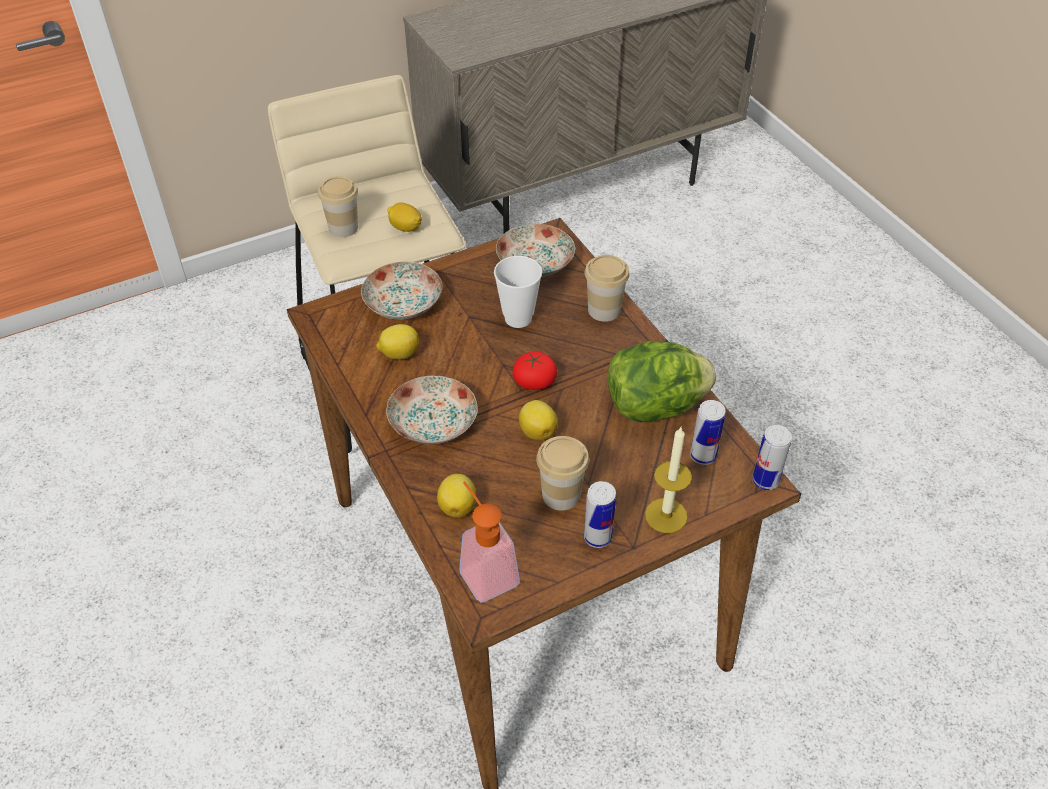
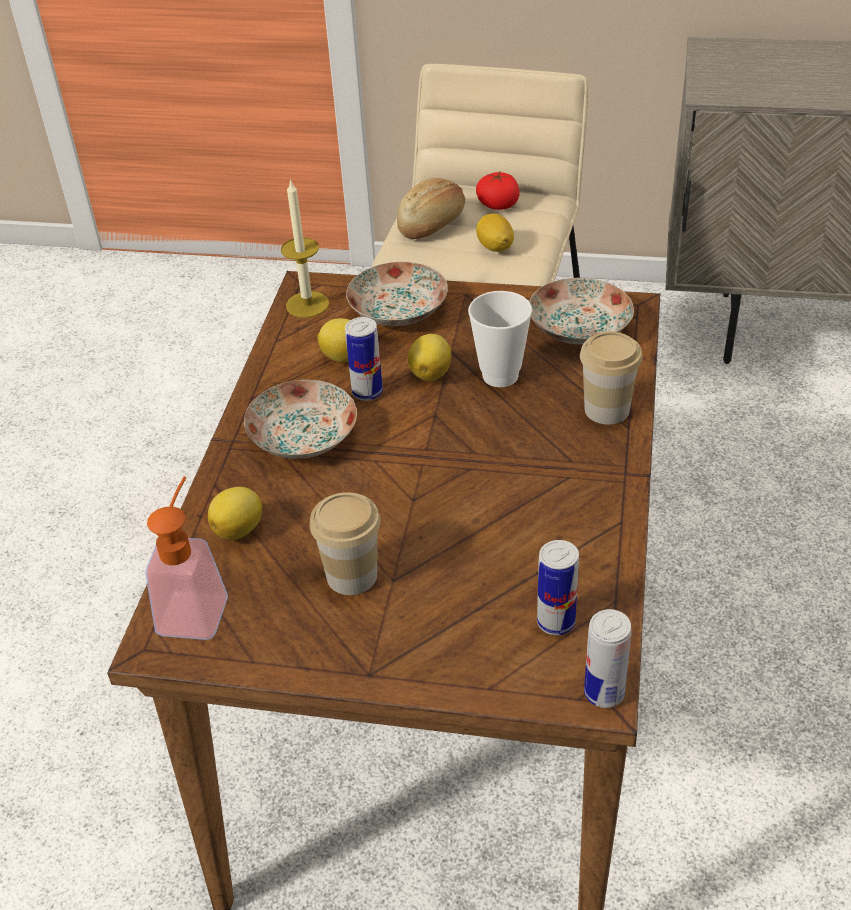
camera: 40 degrees right, 5 degrees down
(343, 228) = (433, 224): cup -> bread
(534, 381) = (448, 447): tomato -> tomato (498, 204)
(537, 431) = (397, 498): lemon -> lemon (431, 373)
(597, 537) = (342, 641): can -> can (367, 392)
(654, 406) = (556, 538): lettuce -> none
(666, 515) = (441, 662): candle -> candle (307, 304)

